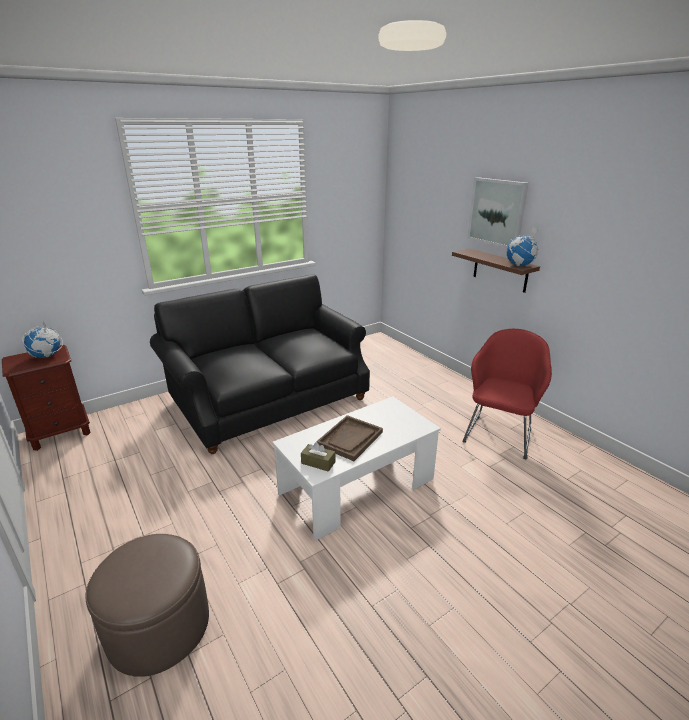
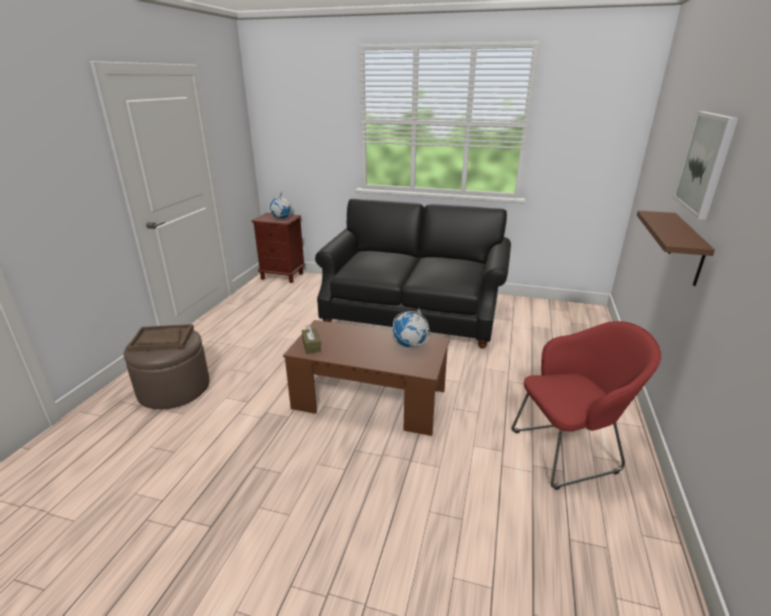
camera: 50 degrees right, 0 degrees up
(350, 439) = (357, 345): brown tray -> brown tray (162, 339)
(357, 486) = (369, 399): white coffee table -> brown coffee table
(520, 265) = (683, 241): globe -> globe (409, 345)

